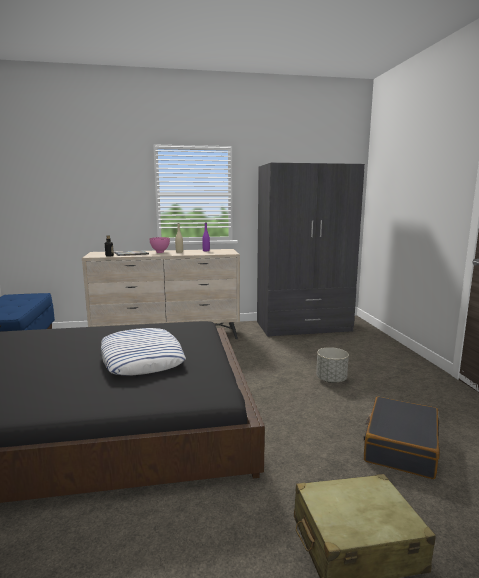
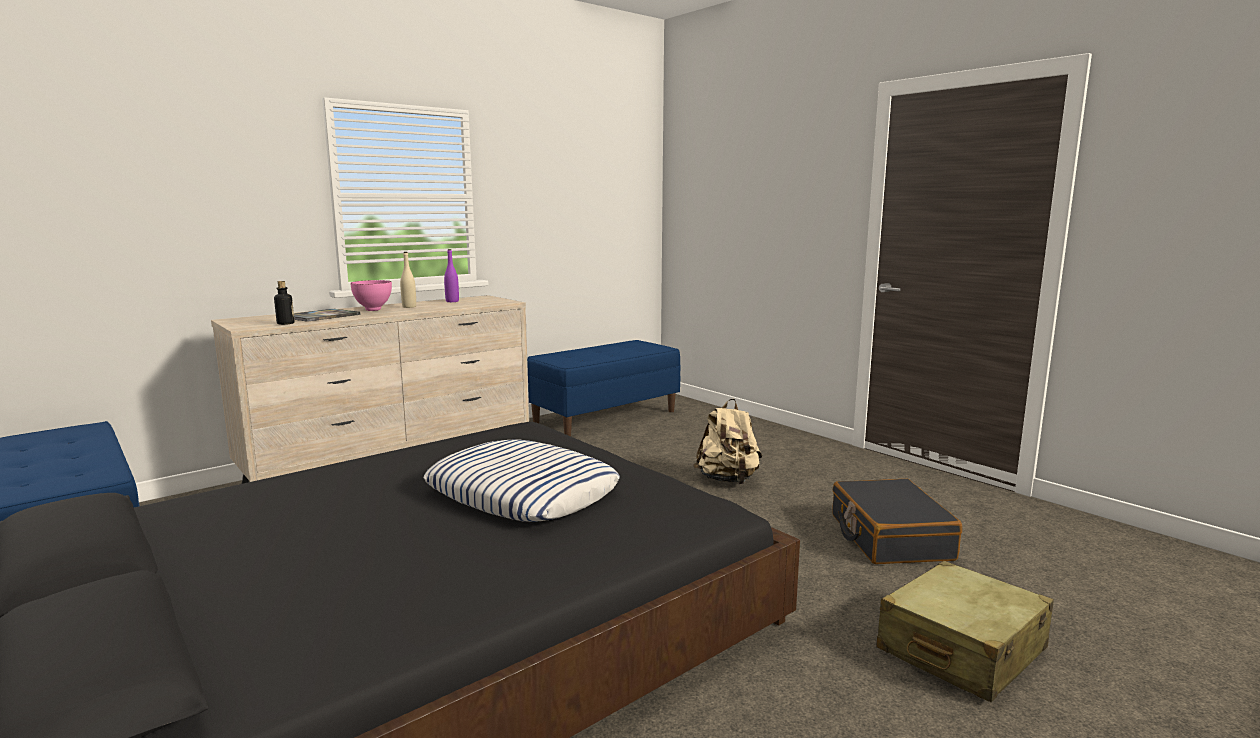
camera: 30 degrees left, 0 degrees up
(303, 326) = (605, 417): grey wardrobe -> blue bench
(331, 379) = (728, 480): grey planter -> beige backpack

